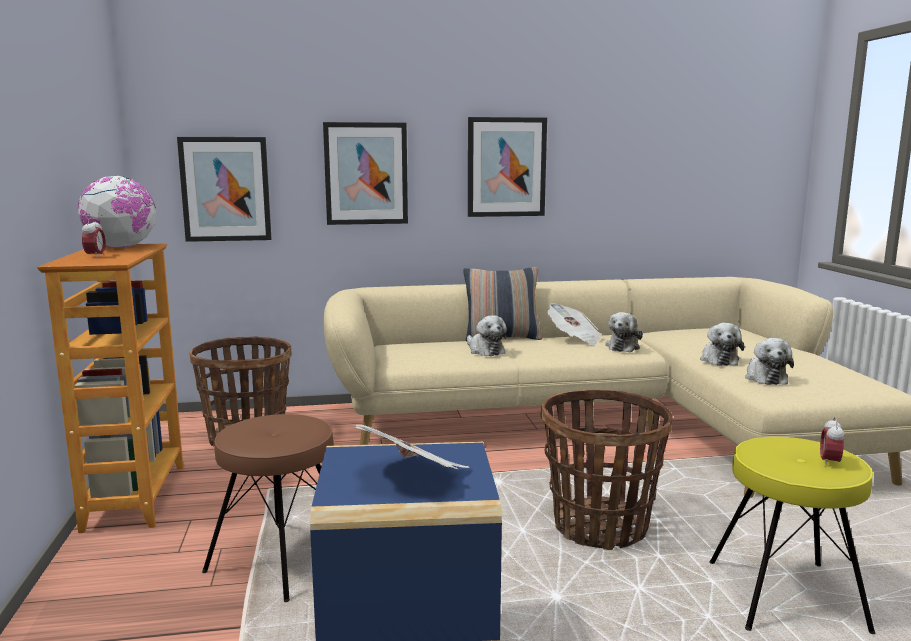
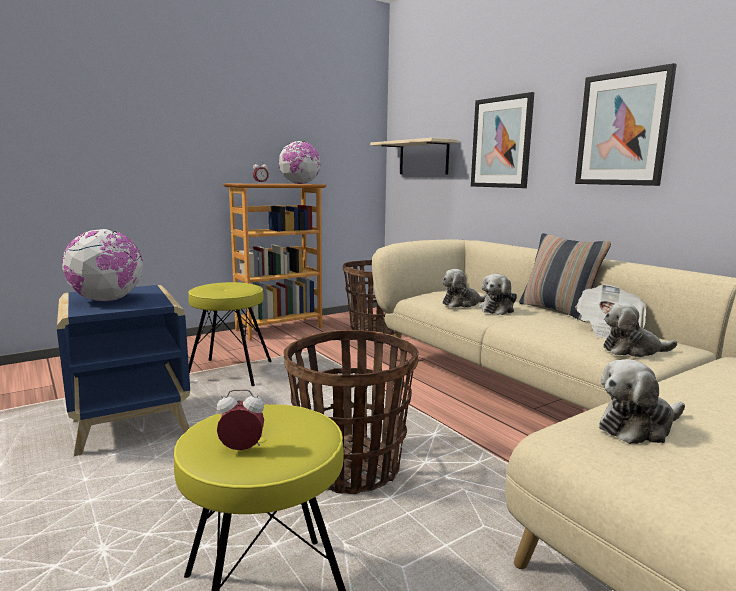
camera: 65 degrees right, 0 degrees up
(225, 189) = (423, 158): picture -> beige shelf
(281, 559) = (230, 372): brown stool -> yellow stool
(412, 477) = (107, 300): newspaper -> globe
(718, 359) = (674, 395): plush toy -> plush toy (462, 304)

